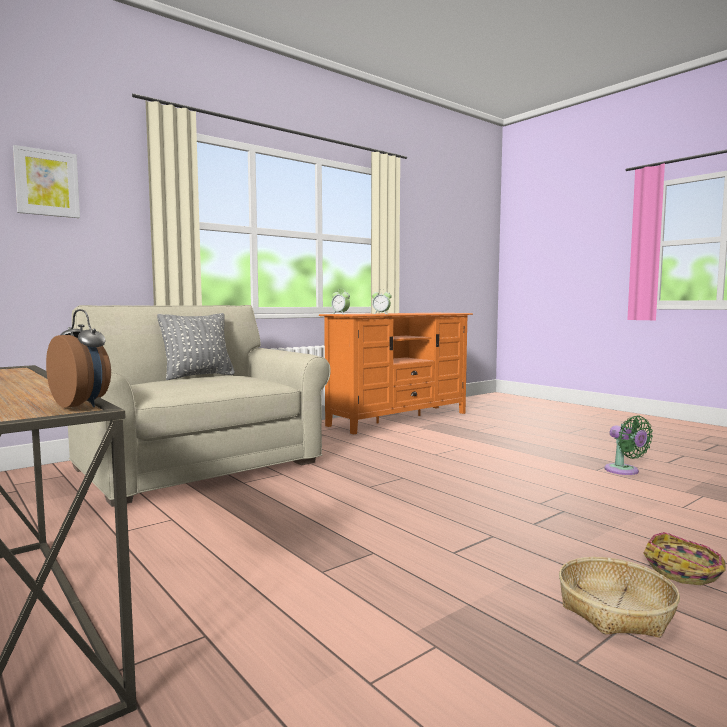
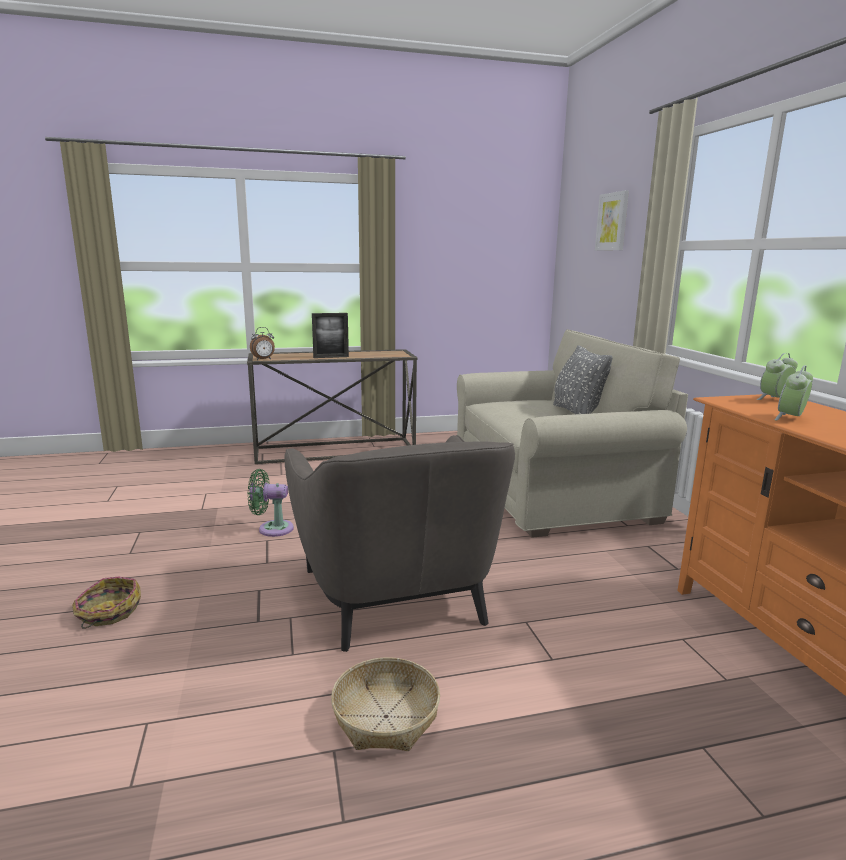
camera: 115 degrees right, 10 degrees up
(26, 386) = (331, 357): none -> picture frame
(459, 482) = (396, 596): none -> grey armchair
(615, 610) = (138, 560): basket -> basket (385, 716)
(624, 471) = (296, 786): green fan -> green fan (272, 529)

